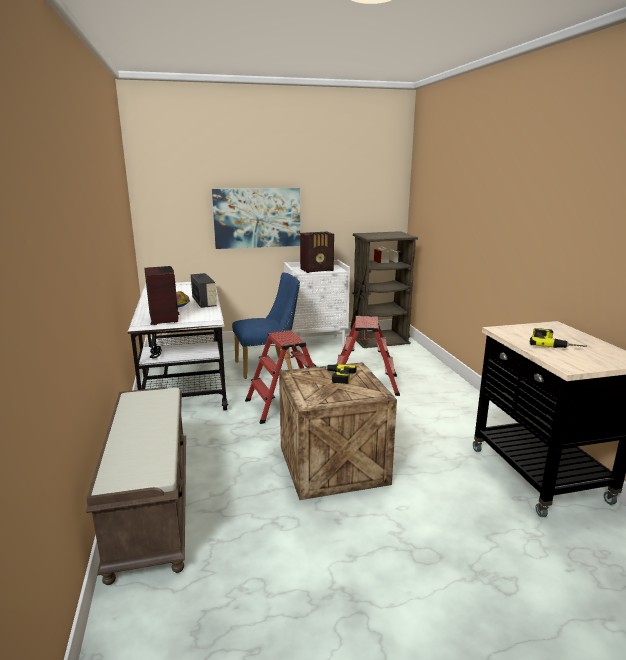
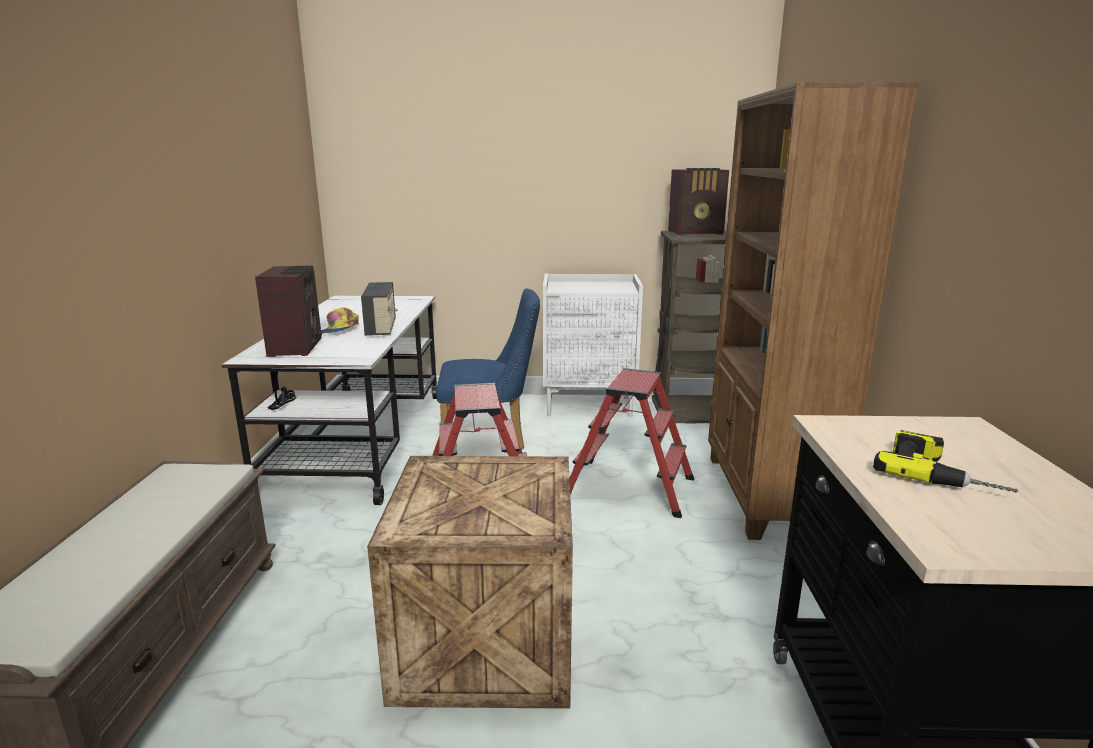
camera: 15 degrees right, 0 degrees up
(257, 218) = (504, 201): picture -> none
(317, 270) = (592, 288): radio -> radio (696, 233)
(332, 376) = (490, 479): power drill -> none
(437, 380) = (765, 496): none -> brown bookcase

